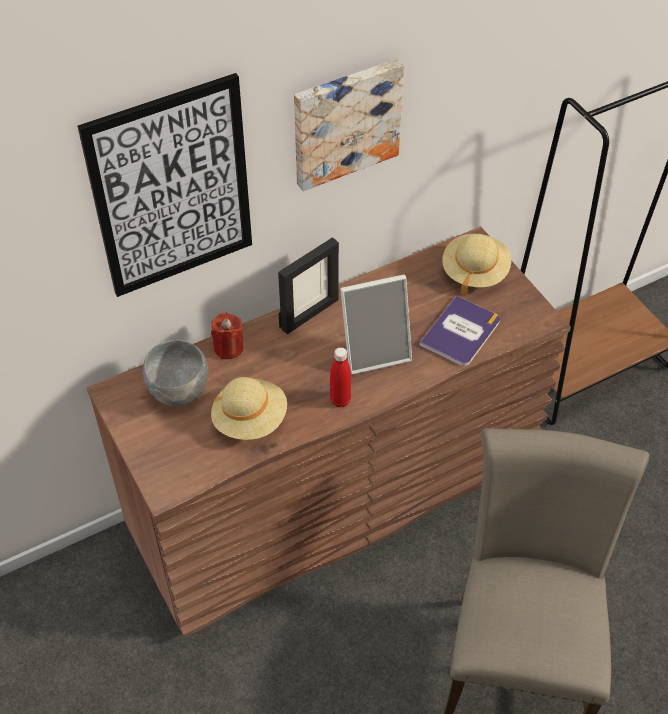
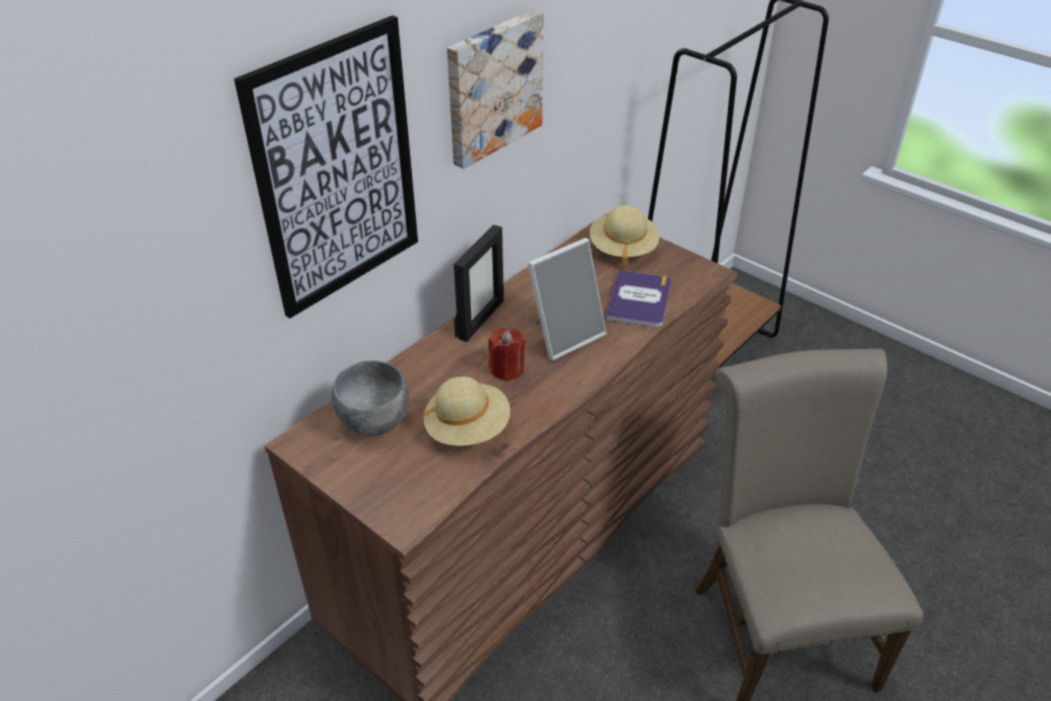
camera: 20 degrees left, 10 degrees down
(228, 347) = (410, 368): red candle -> red candle (507, 369)
(340, 400) = (553, 386): red bottle -> none

